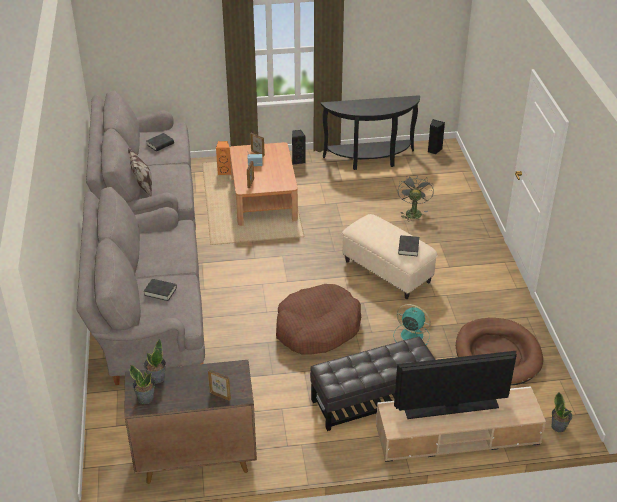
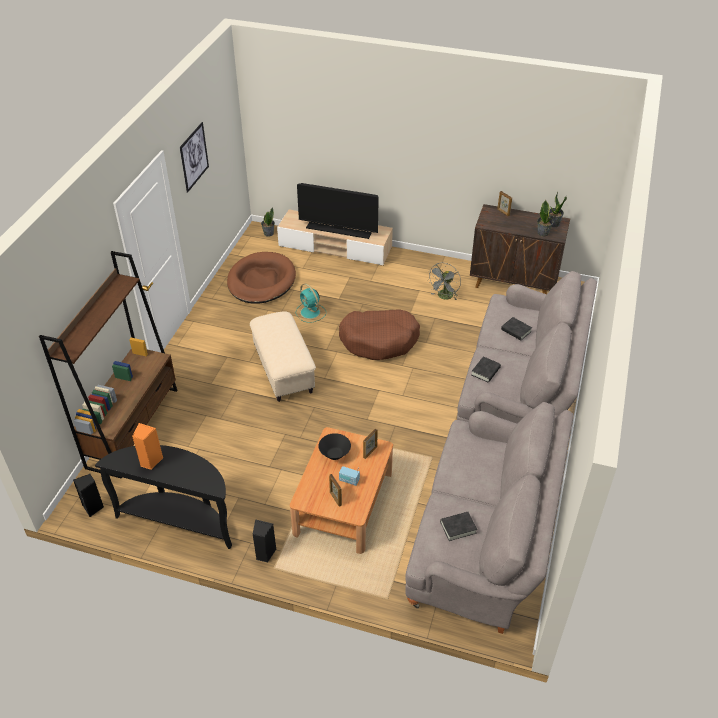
camera: 155 degrees left, 5 degrees up
(142, 188) = (501, 460): pillow -> none
(224, 172) = (367, 568): orange speaker -> orange speaker (150, 461)
(276, 175) = (335, 454): none -> black bowl
(373, 400) = (373, 281): black ottoman -> none
(408, 248) = (275, 322): black book -> black book (485, 371)
(413, 212) = (202, 426): grey fan -> grey fan (444, 297)
(464, 196) = (133, 427): none -> brown bookcase
(582, 200) = (194, 157): none -> picture

